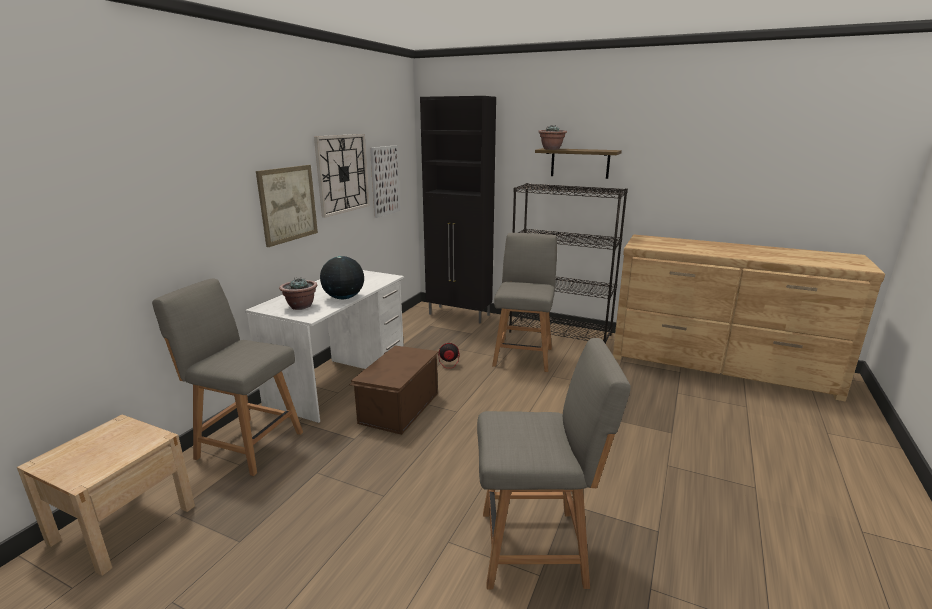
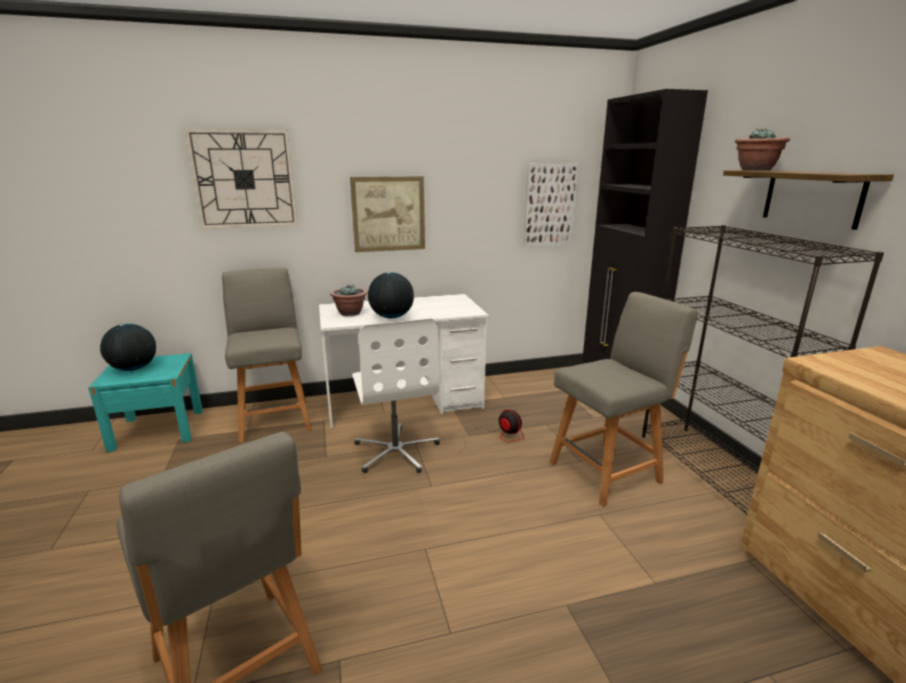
camera: 50 degrees right, 0 degrees up
(86, 456) = (133, 368): none -> globe
(123, 524) = (158, 429): beige nightstand -> turquoise nightstand
(342, 174) = (475, 190): wall clock -> wall clock (244, 179)
(398, 408) = (396, 451): brown storage box -> white office chair

